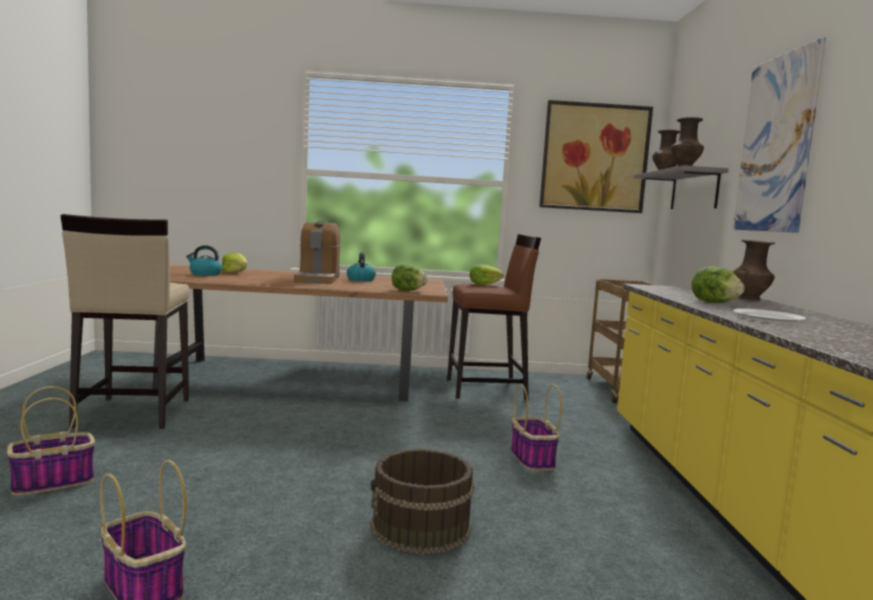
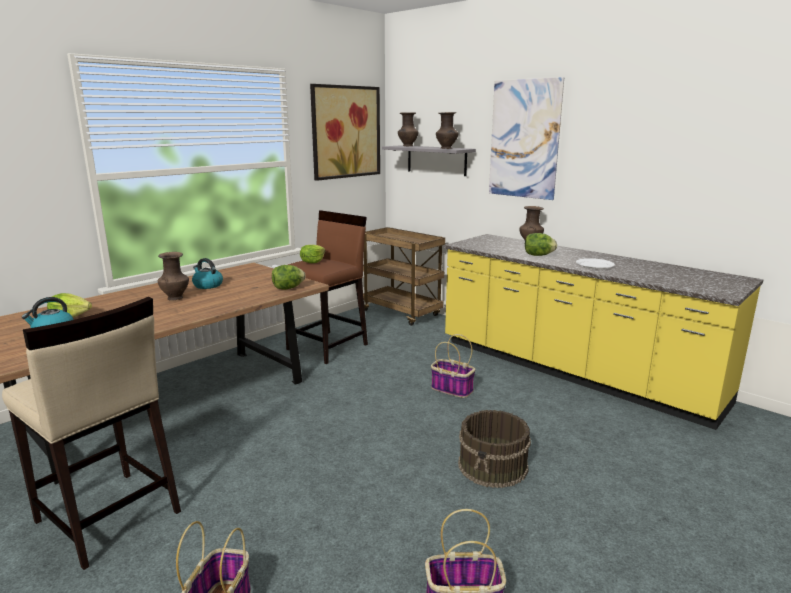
camera: 45 degrees left, 10 degrees up
(318, 279) = (175, 298): coffee machine -> brown vase

